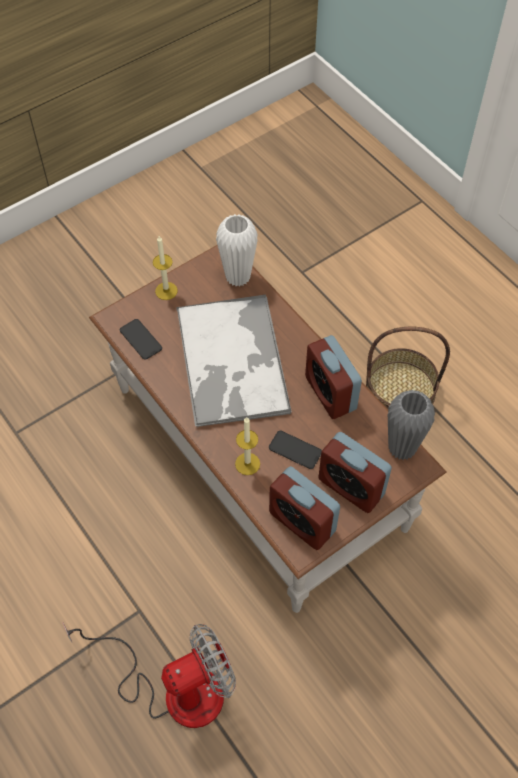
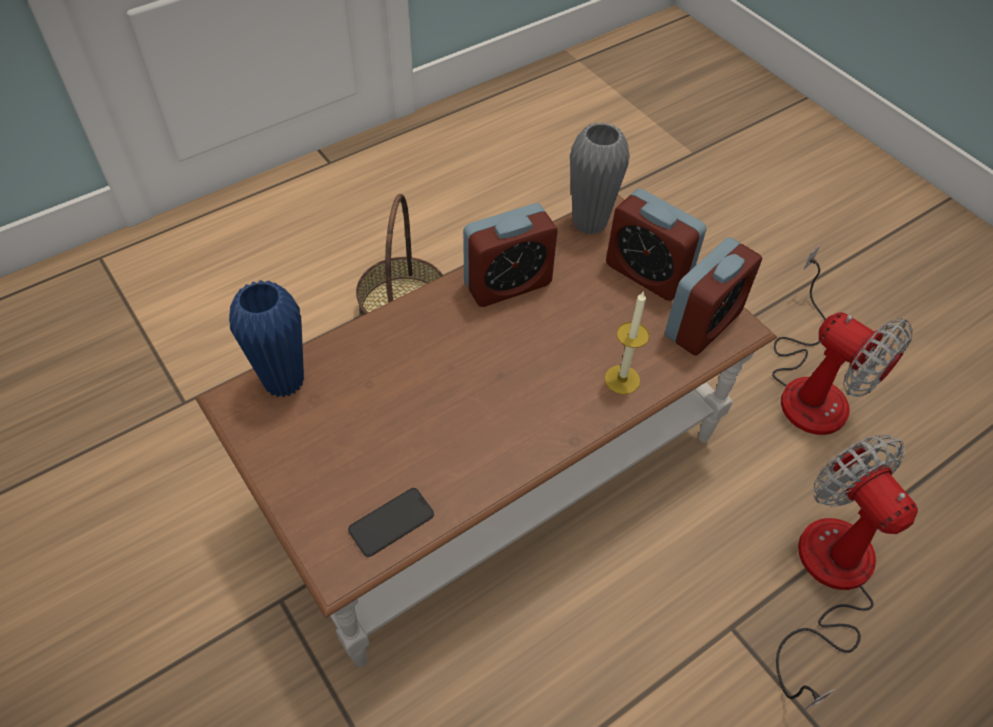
camera: 90 degrees left, 5 degrees down
(166, 291) = (292, 484): candle -> none
(232, 362) = (448, 393): tray -> none
(238, 277) = (284, 381): white vase -> blue vase
(295, 450) = (597, 326): phone -> none
(351, 487) = (647, 273): alarm clock -> alarm clock turned 90 degrees clockwise
(358, 710) = (811, 385): none -> fan

